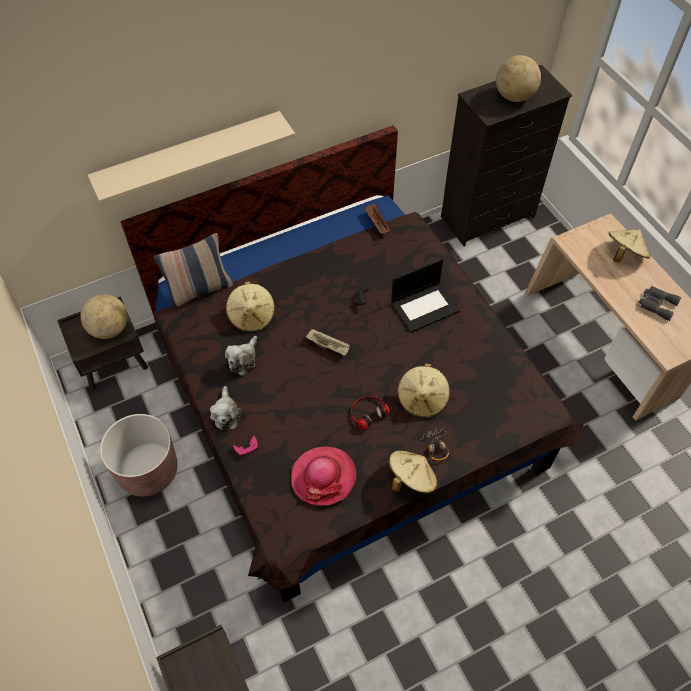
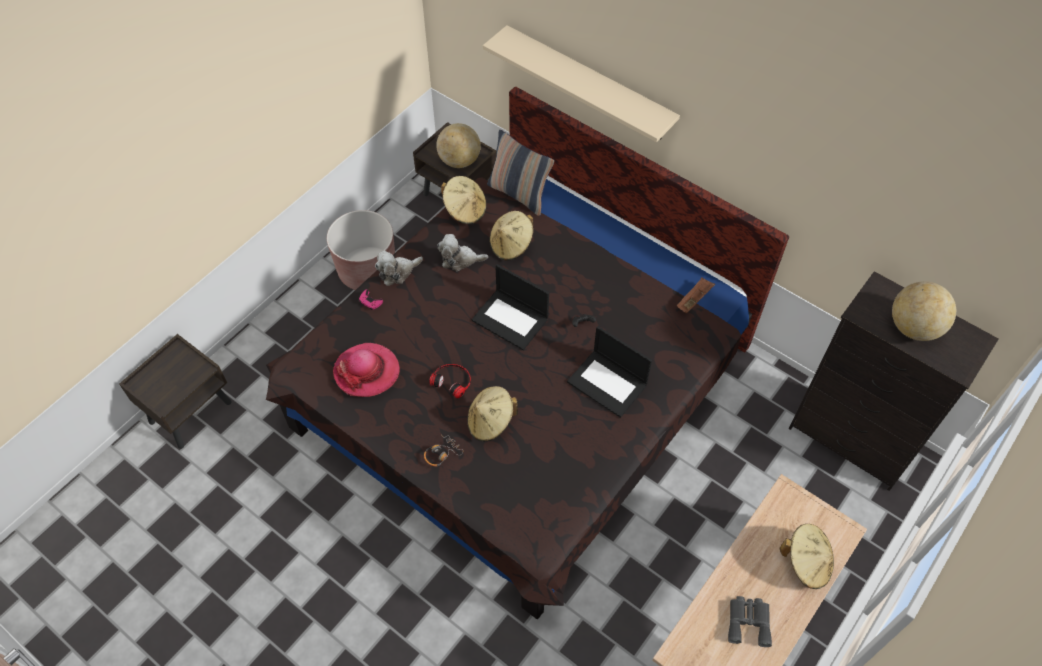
camera: 65 degrees right, 0 degrees up
(329, 346) = (511, 319): beige tray -> laptop
(411, 478) = (397, 444): beige hat -> beige hat (465, 210)

